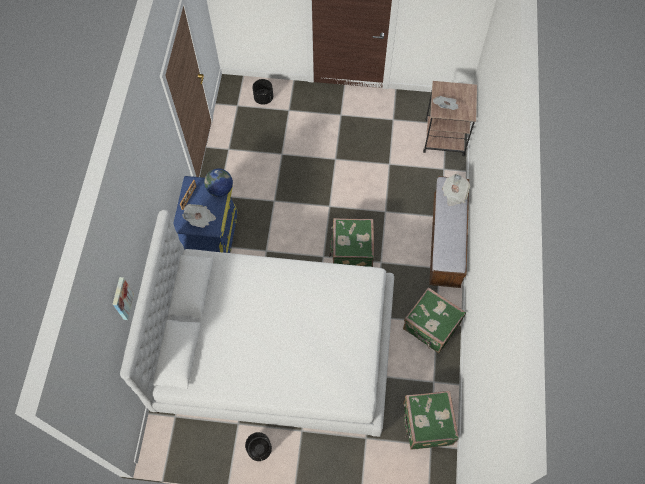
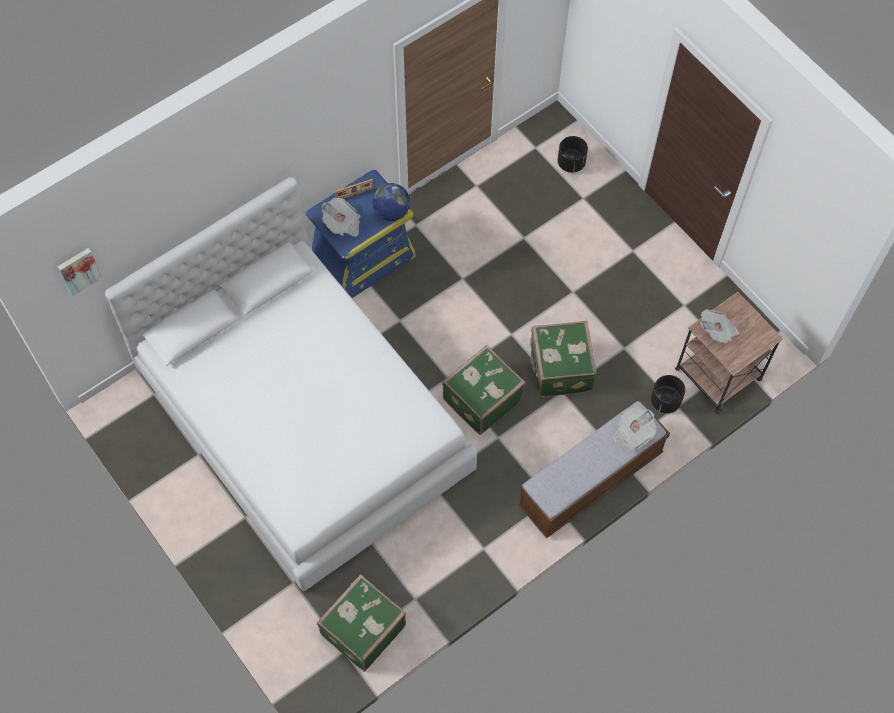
camera: 45 degrees right, 0 degrees up
(121, 298) = (164, 222): picture -> picture (79, 270)
(259, 449) = (191, 495): black planter -> black planter (665, 401)
(431, 327) = (473, 547): green suitcase -> green suitcase (559, 369)

